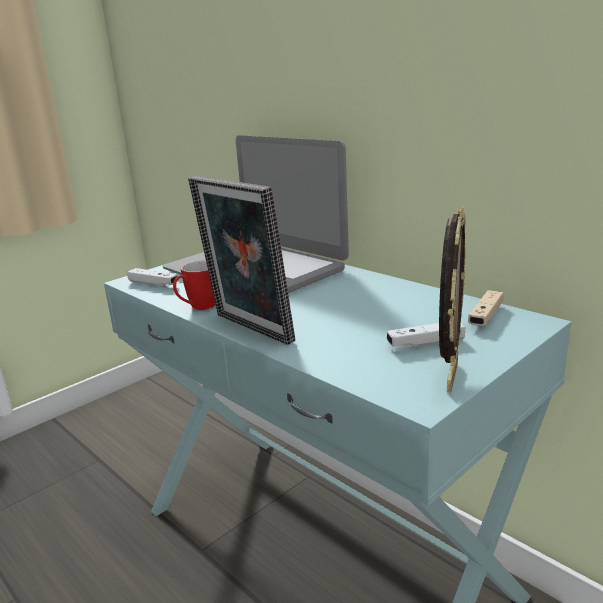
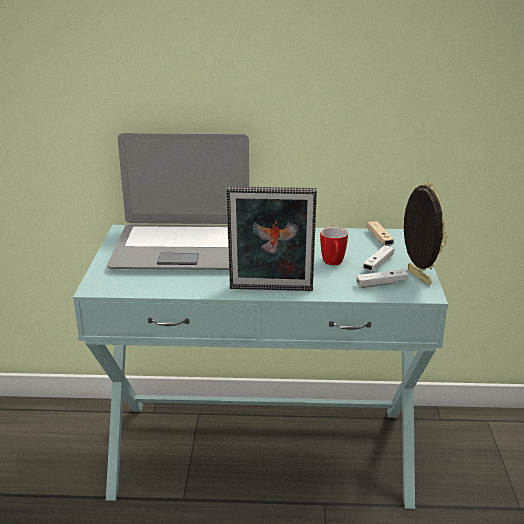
camera: 45 degrees left, 5 degrees up
(153, 284) = (123, 283): white game controller -> white game controller (381, 284)
(198, 308) = (204, 289): mug -> mug (333, 264)

